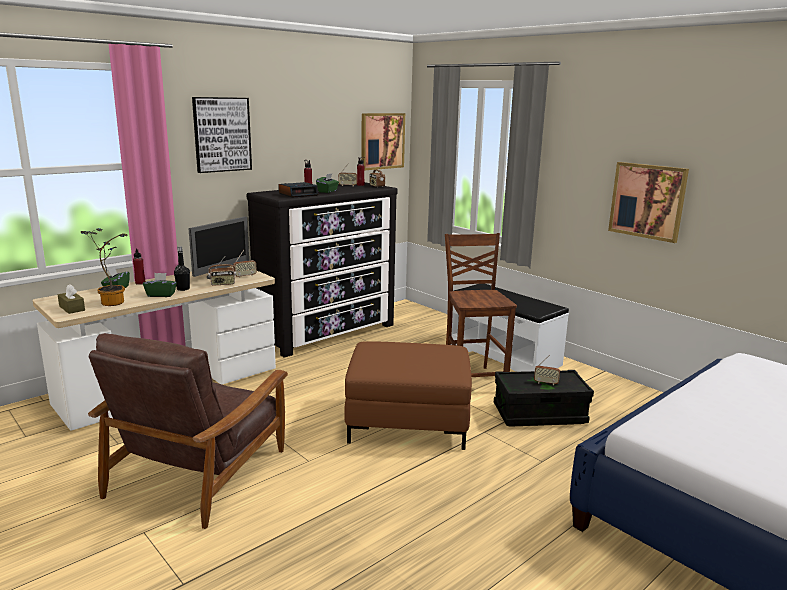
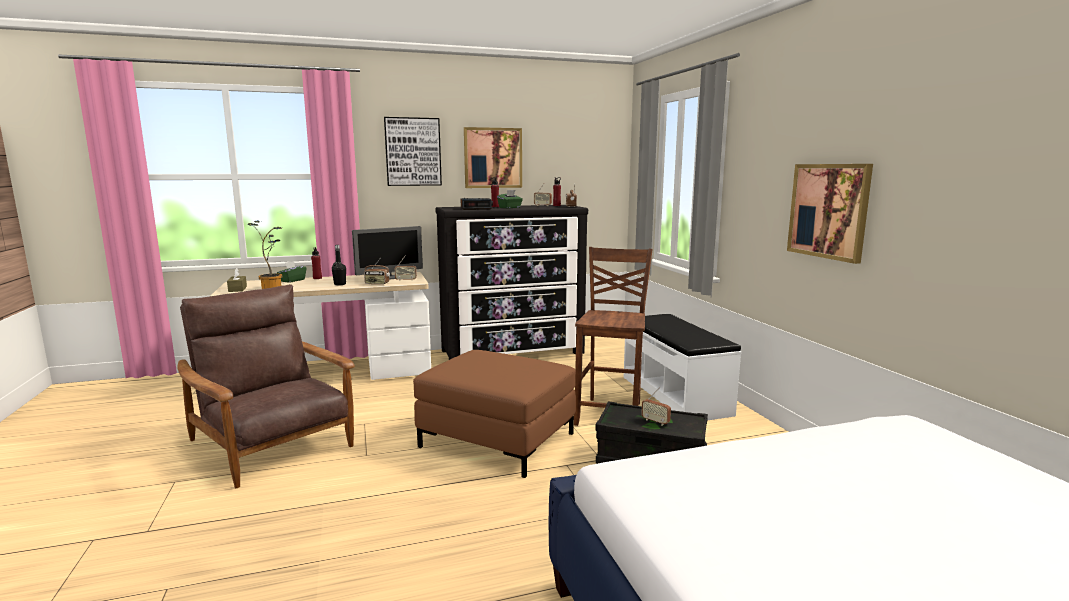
camera: 25 degrees right, 5 degrees down
(161, 295) = (316, 286): green tissue box -> none
(200, 471) = (272, 444): brown armchair -> brown armchair turned 90 degrees clockwise
(382, 141) = (593, 164): picture -> picture (493, 158)

